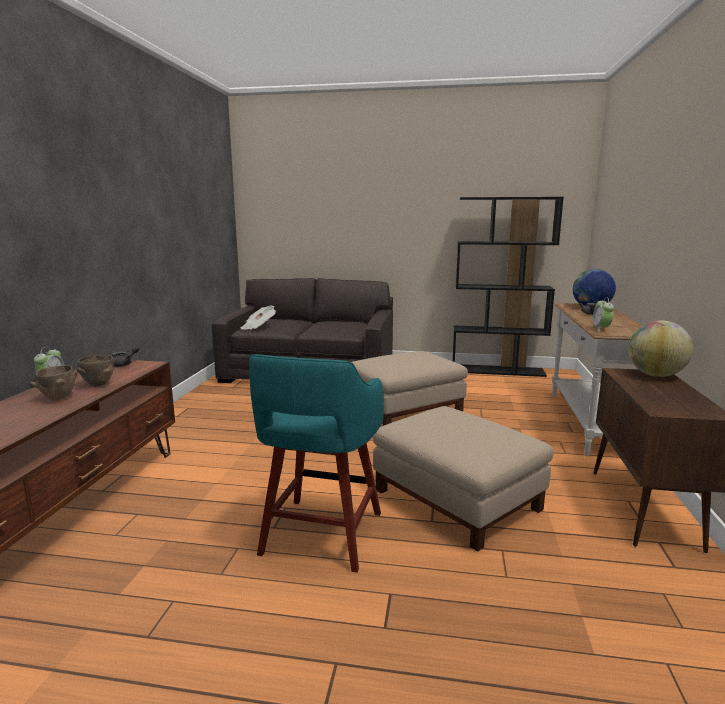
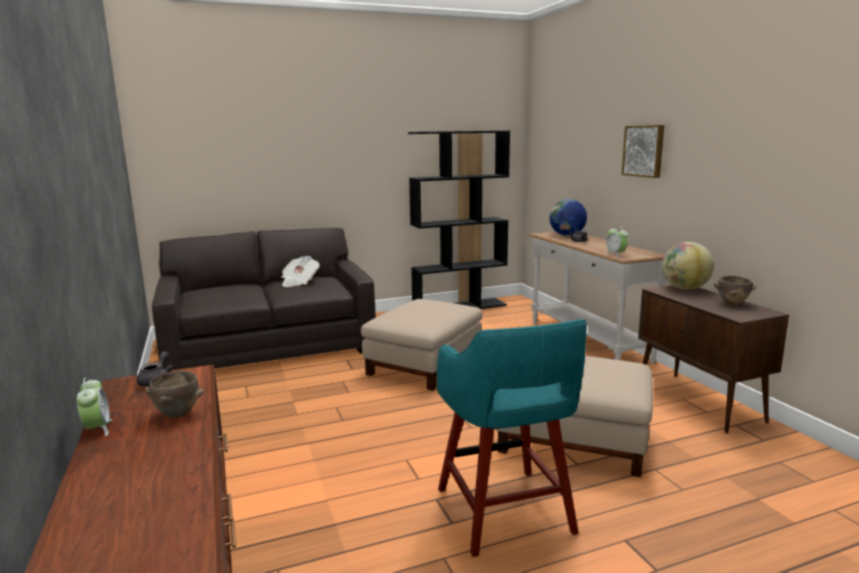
camera: 30 degrees left, 0 degrees up
(58, 398) = (156, 446): brown bowl -> brown bowl (731, 304)
(258, 327) = (210, 300): newspaper -> newspaper (299, 282)
(662, 215) = (644, 151): none -> picture

